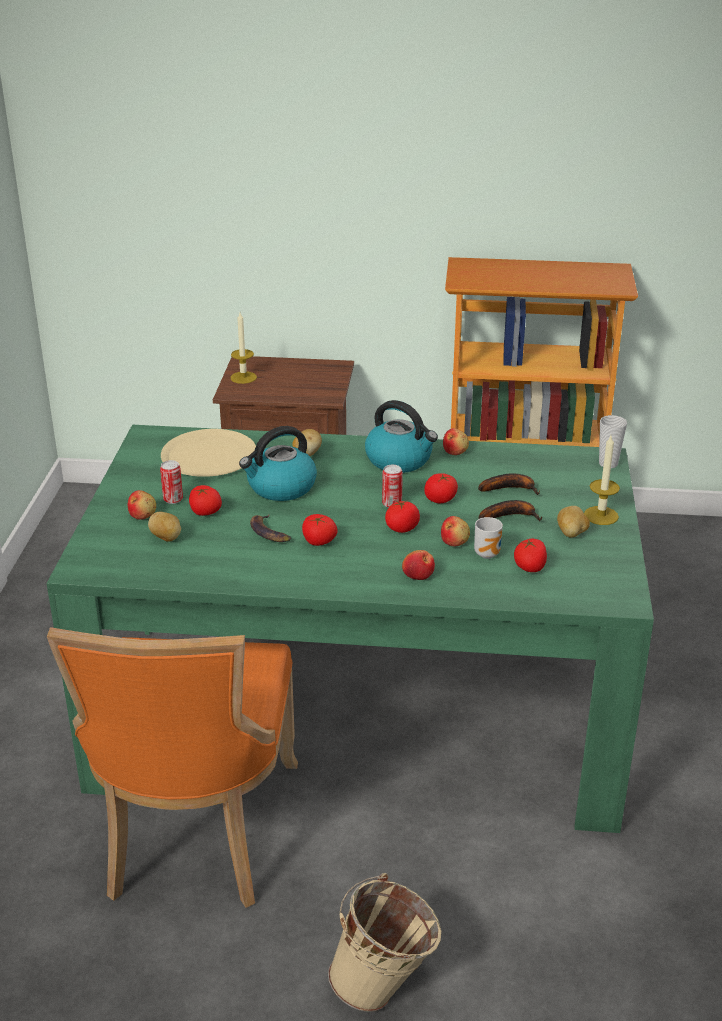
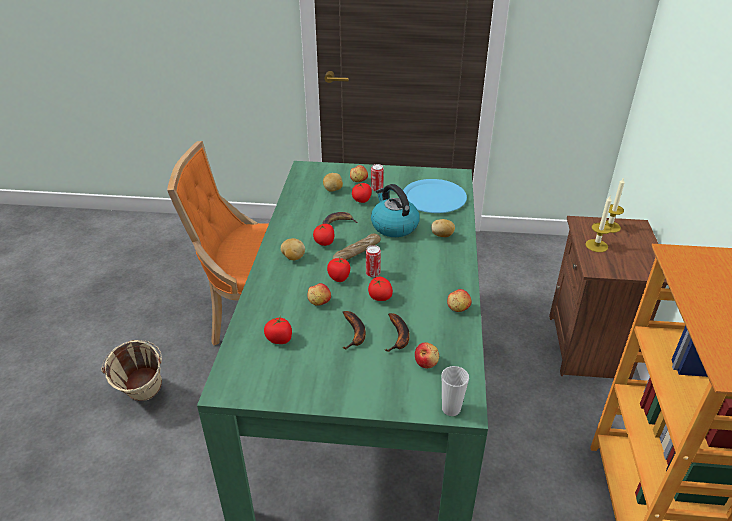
camera: 90 degrees right, 5 degrees up
(209, 455) = (433, 197): beige plate -> blue plate
(345, 516) = (357, 253): none -> bread
(400, 460) = (439, 278): kettle -> none
(418, 575) = (279, 283): apple -> apple (426, 362)
(488, 554) = (301, 318): mug -> none
(571, 534) = (326, 368): potato -> potato (293, 257)
(601, 515) = (354, 391): candle -> candle (596, 245)

